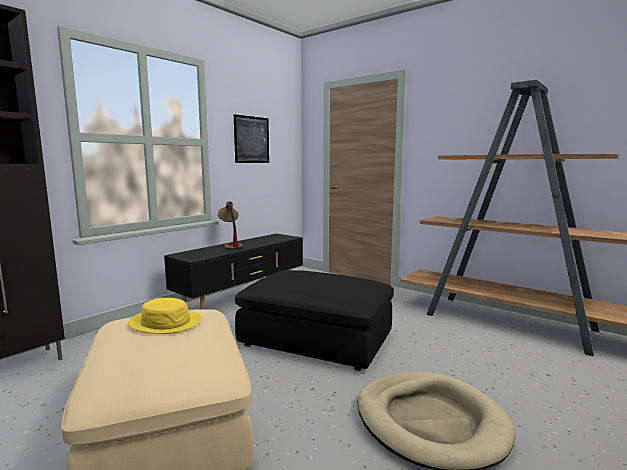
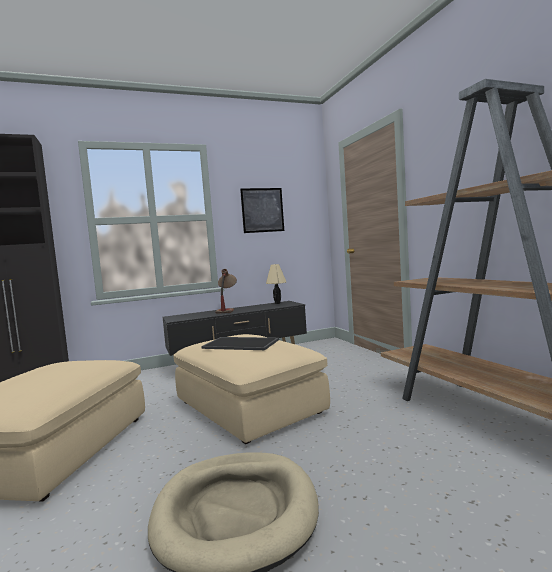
camera: 30 degrees right, 5 degrees down
(166, 322) = (67, 366): yellow hat -> none
(272, 237) = (277, 303): none -> beige table lamp
(315, 340) = (247, 407): black ottoman -> beige ottoman
(317, 280) = (242, 344): none -> tray

